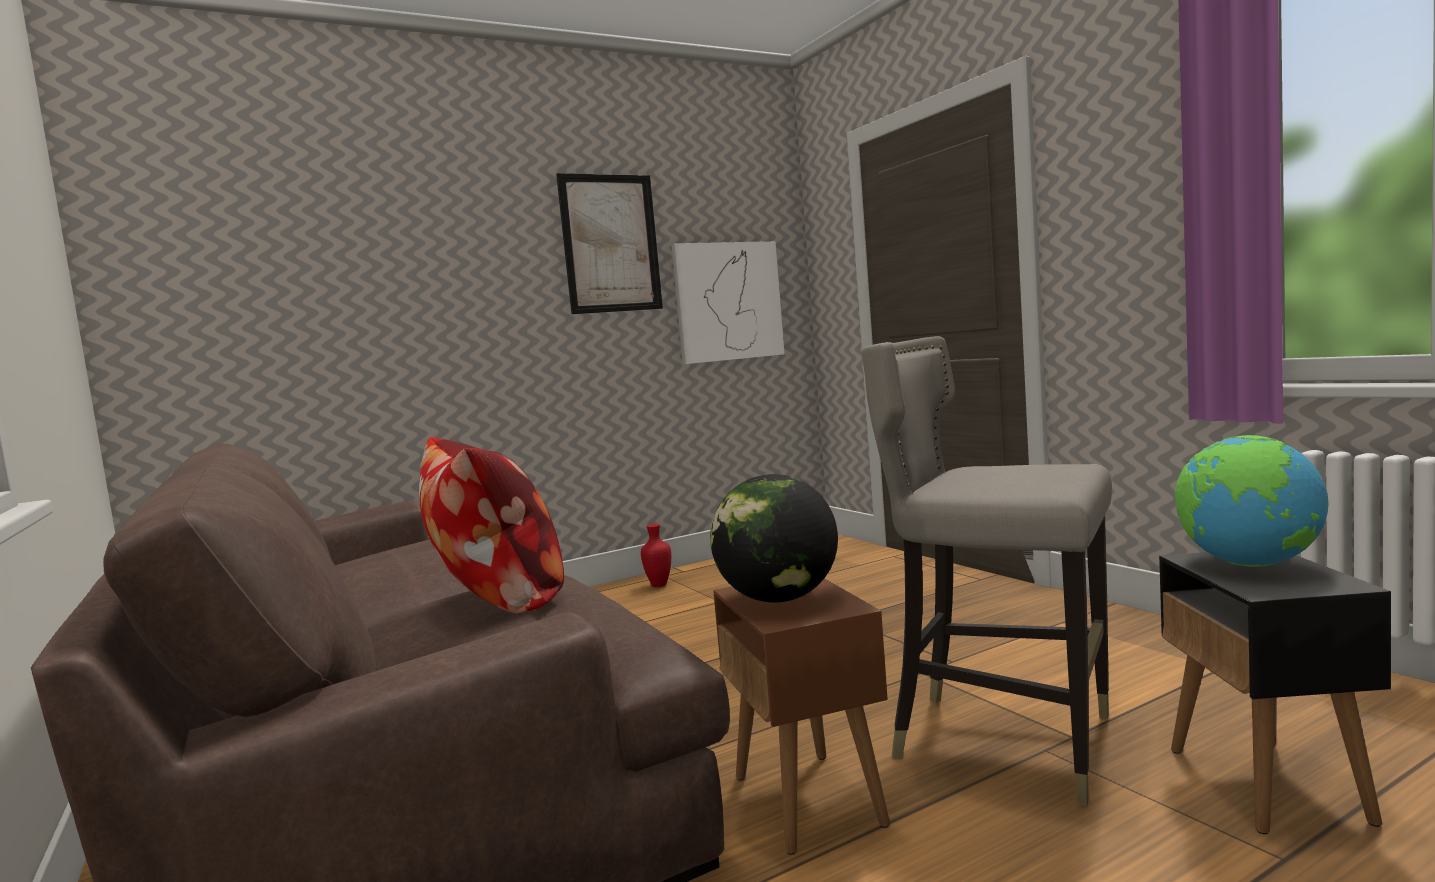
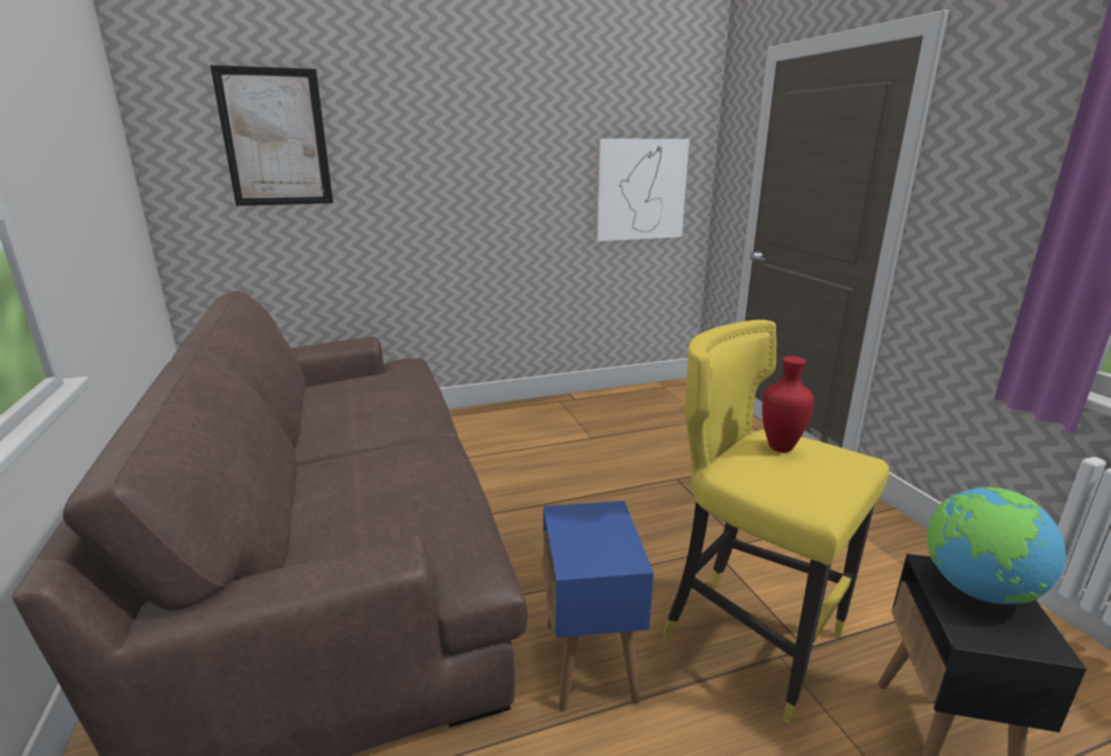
camera: 10 degrees right, 15 degrees up
(497, 598) = (396, 471): pillow -> none
(610, 243) = (545, 136): picture -> picture (275, 138)
(660, 585) = (554, 411): red vase -> red vase (781, 447)
(778, 599) = (584, 534): globe -> none
(809, 801) = (590, 662): brown side table -> blue side table
(1001, 741) = (749, 638): grey stool -> yellow stool

